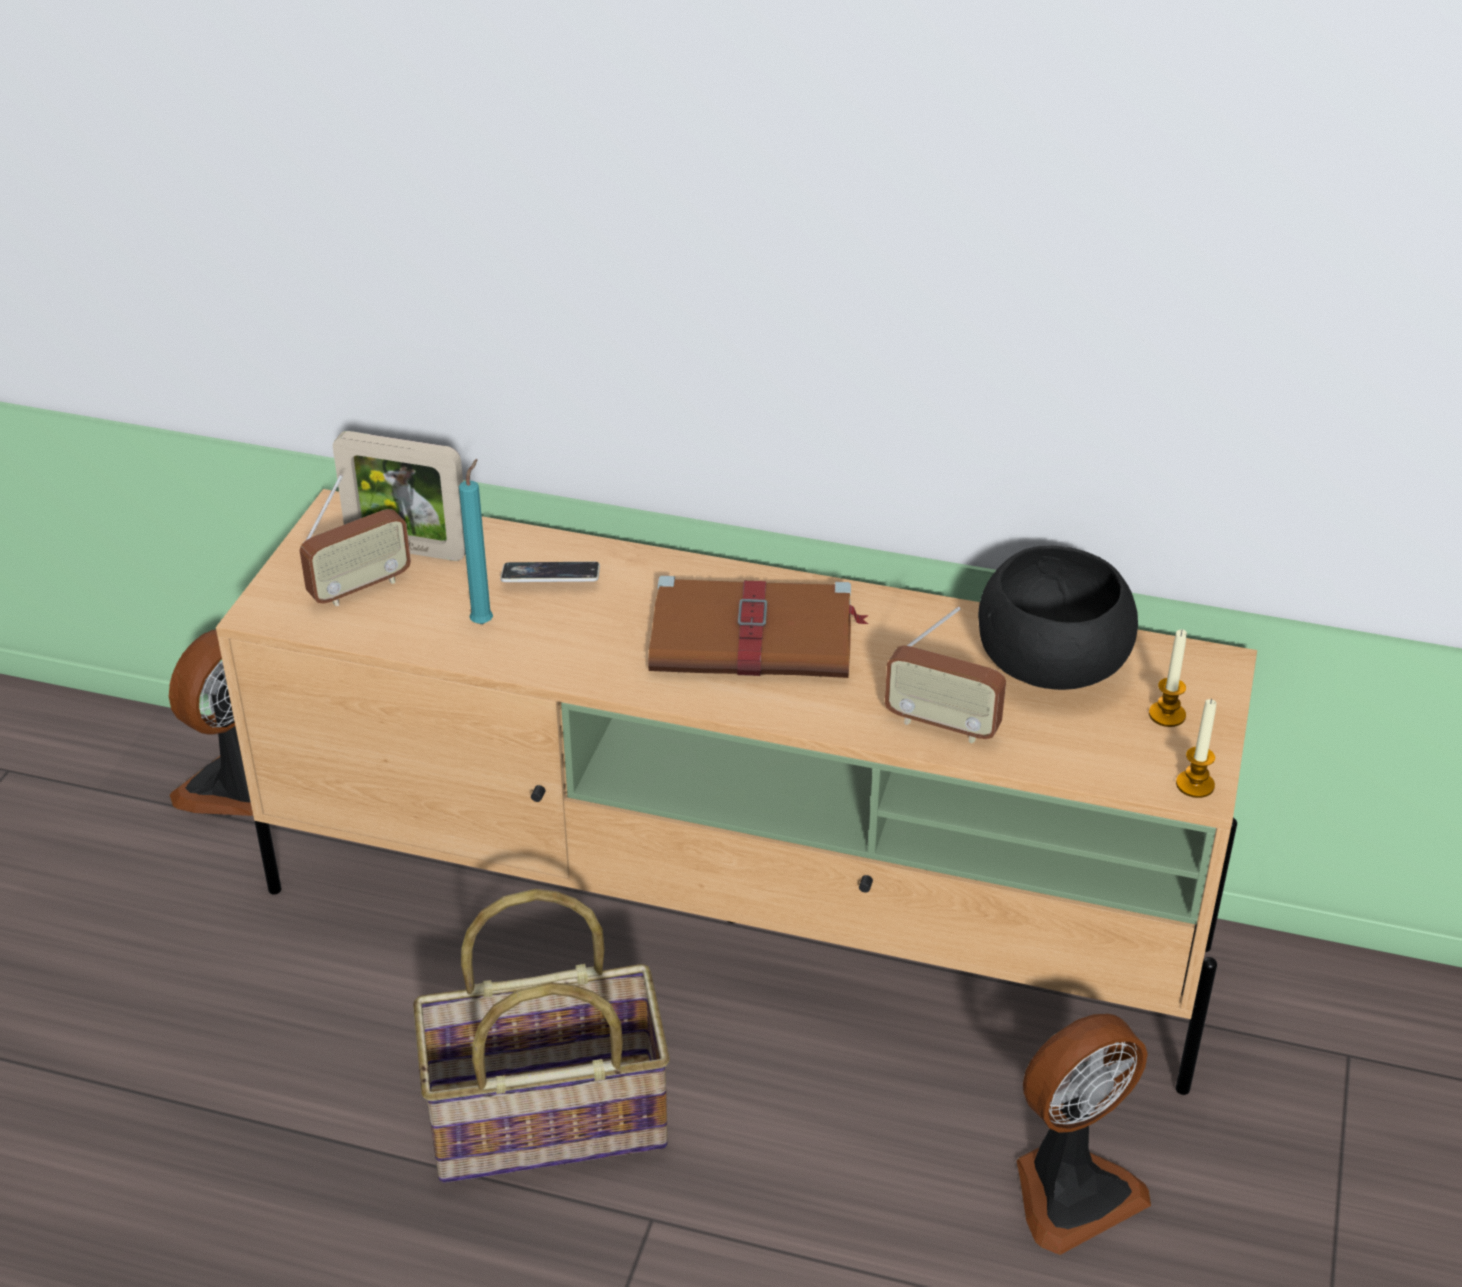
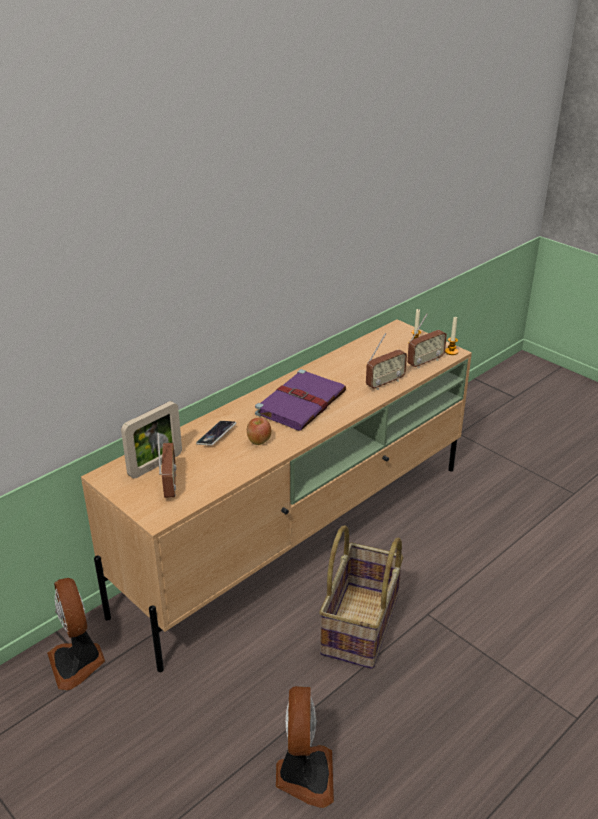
camera: 60 degrees left, 5 degrees down
(484, 622) = (228, 460): turquoise candle -> none
(572, 634) = (258, 441): none -> apple
(756, 637) = (301, 402): brown book -> purple book
(1049, 663) = (371, 353): black bowl -> none
(1070, 1189) = (475, 509): fan -> fan (304, 775)
(1098, 757) = (425, 362): none -> radio

